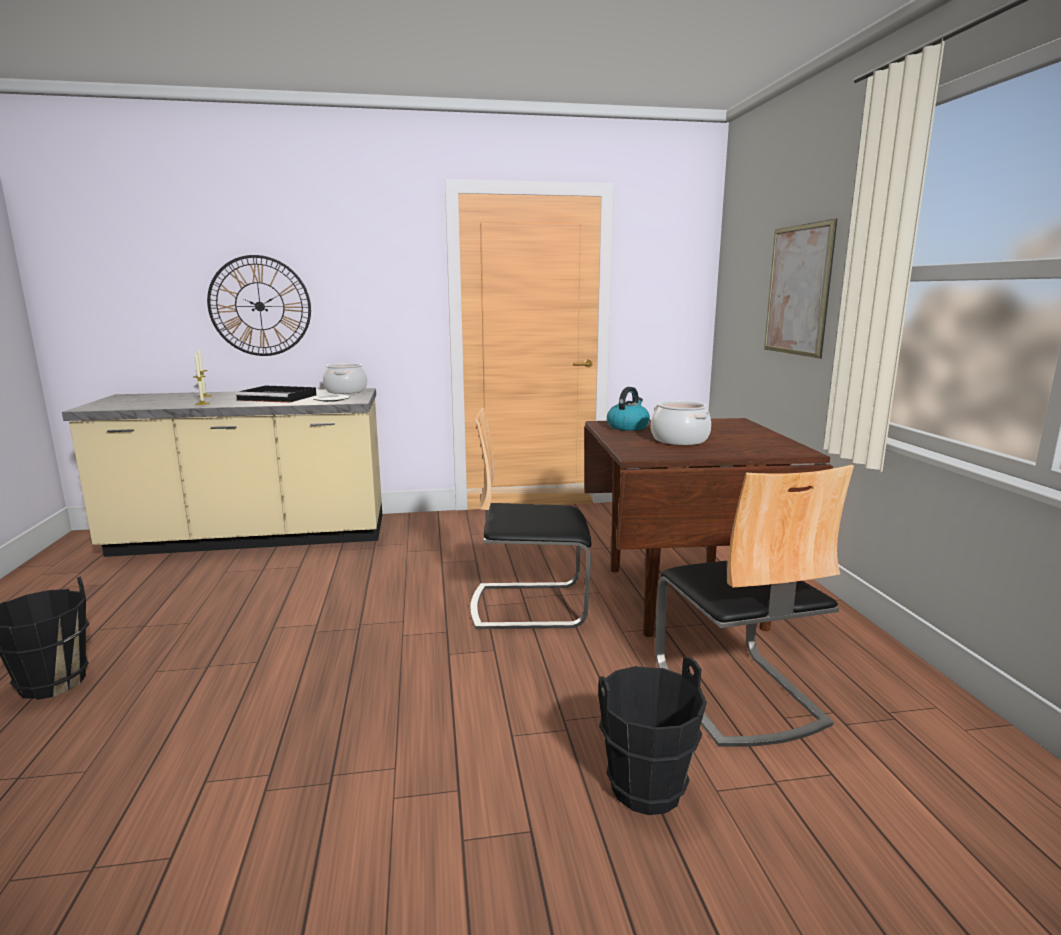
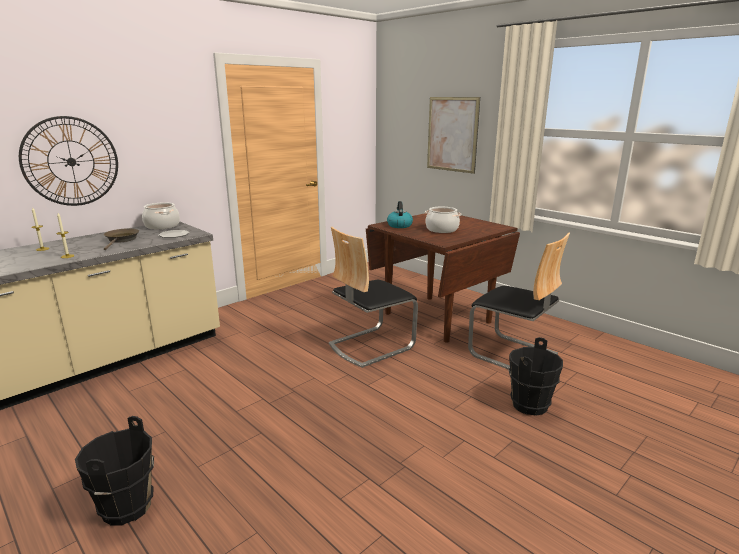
camera: 35 degrees left, 5 degrees up
(278, 397) = (121, 240): black tray -> brown frying pan

